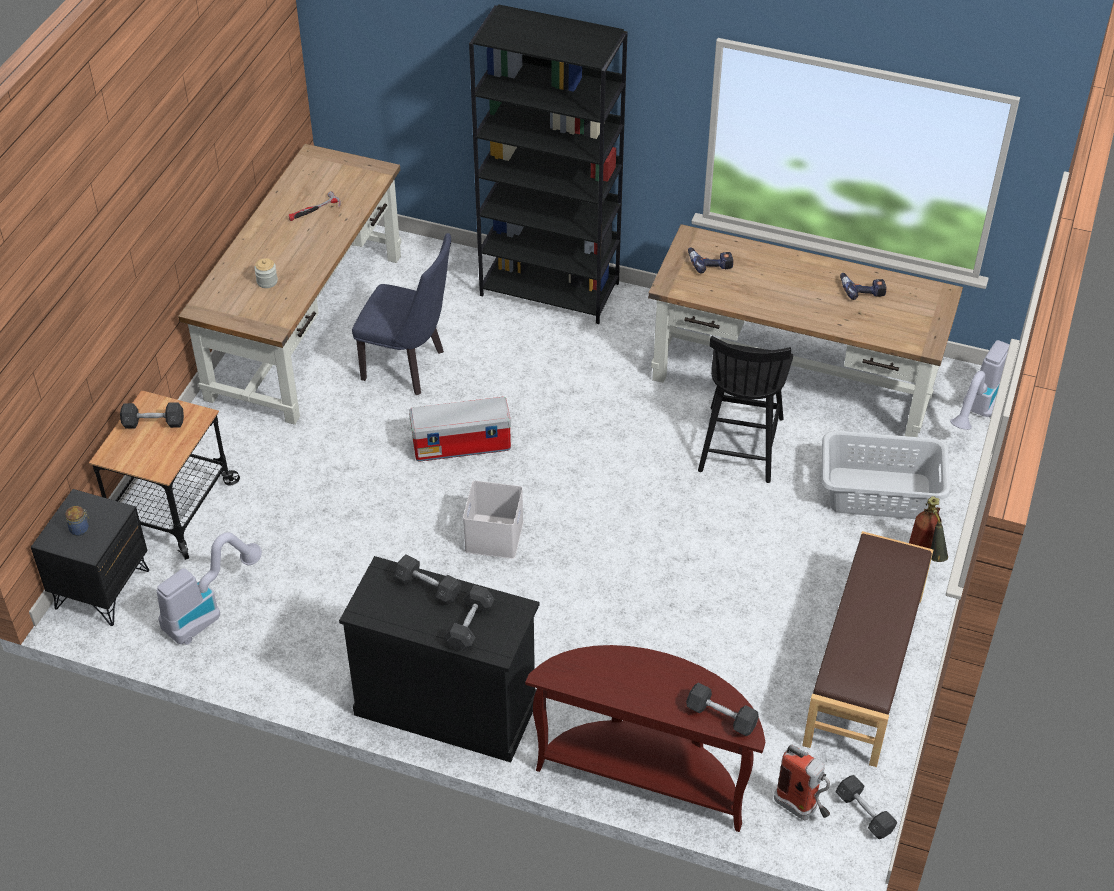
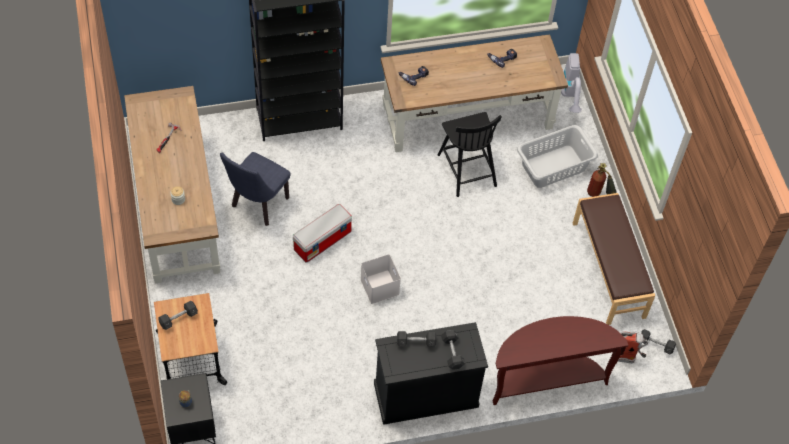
camera: 35 degrees left, 10 degrees up
(208, 610) = (260, 407): vacuum cleaner -> none
(410, 367) = (257, 205): blue chair -> blue chair turned 135 degrees clockwise
(721, 717) = (599, 337): grey dumbbell -> none

